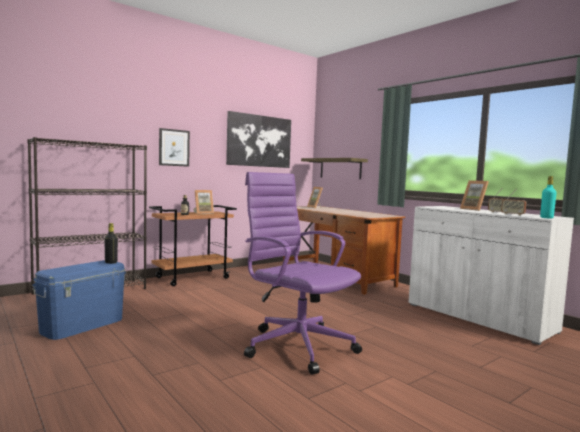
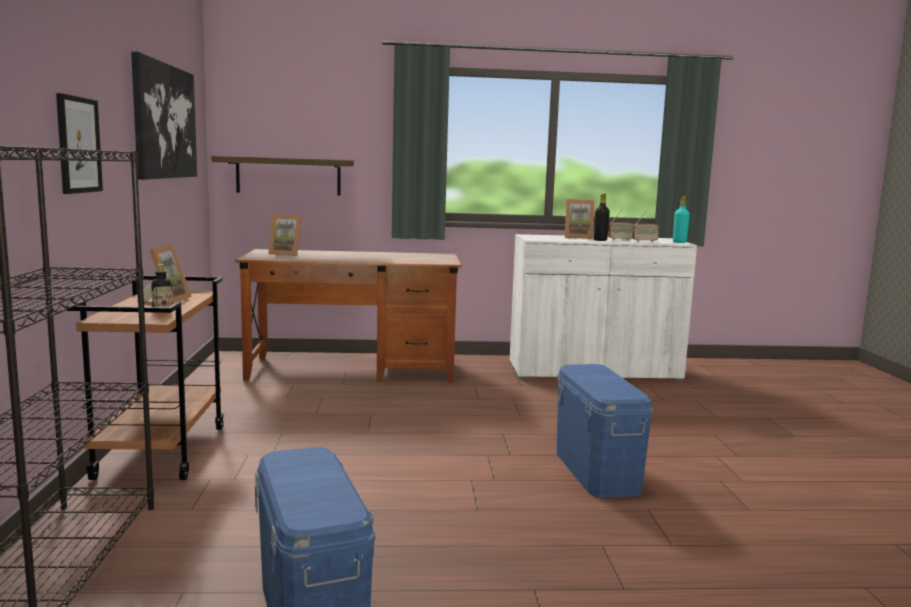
camera: 55 degrees left, 5 degrees up
(111, 262) = (304, 454): black bottle -> black bottle (600, 240)
(297, 345) = (595, 471): purple office chair -> blue storage box

